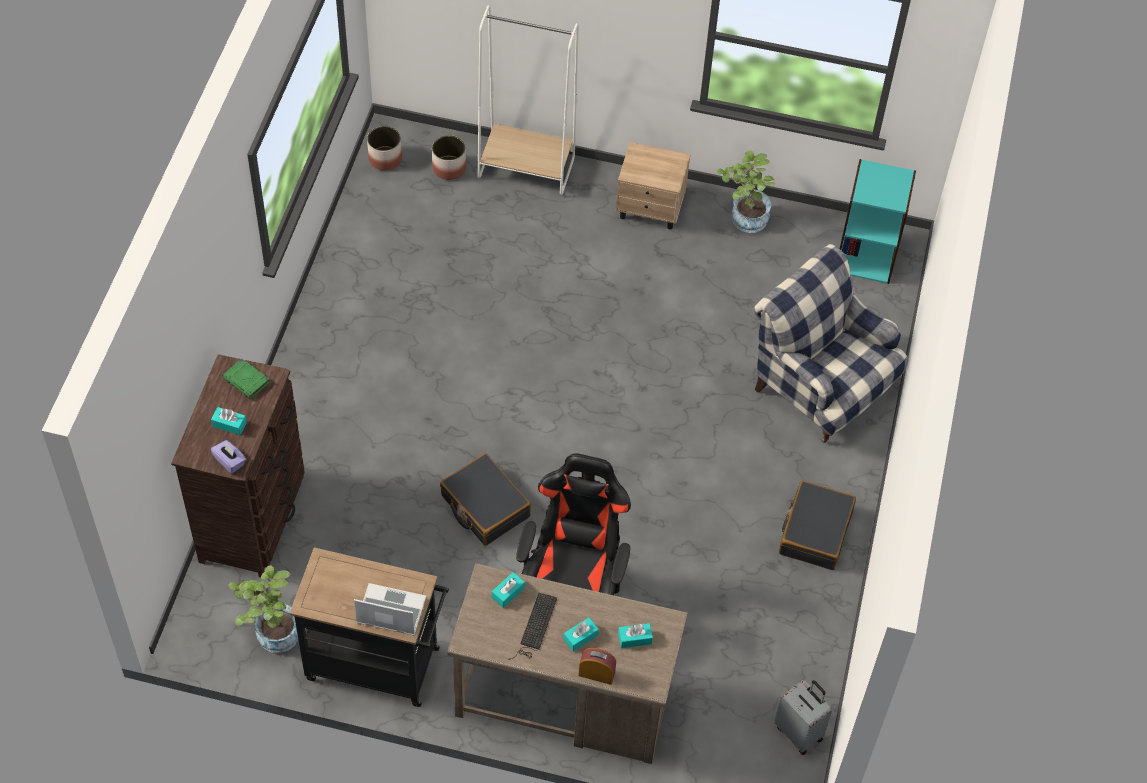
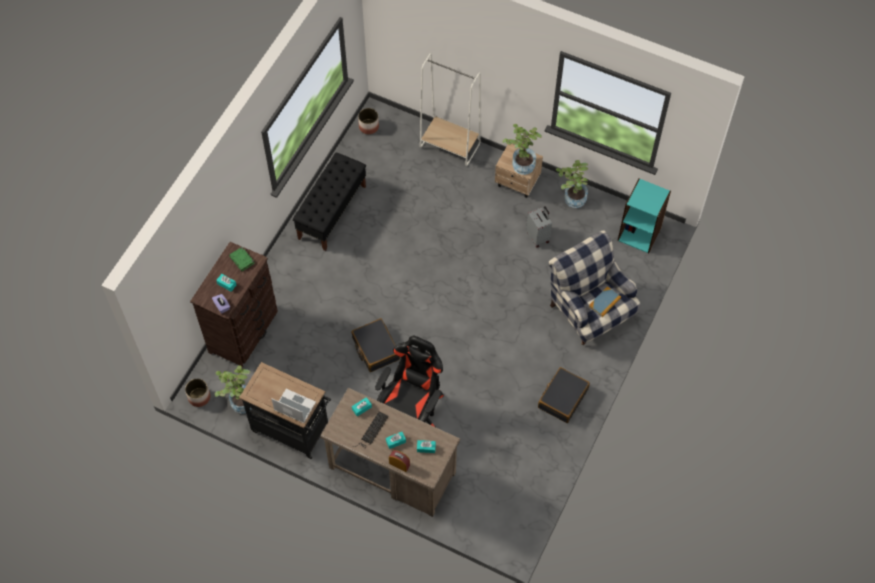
camera: 15 degrees right, 5 degrees up
(357, 300) = (332, 212): none -> black bench
(449, 168) = (404, 138): planter -> planter (199, 397)
(658, 170) = (521, 163): none -> potted plant
(799, 732) = (521, 515): grey suitcase -> grey suitcase (538, 237)
(853, 362) = (604, 302): none -> book

